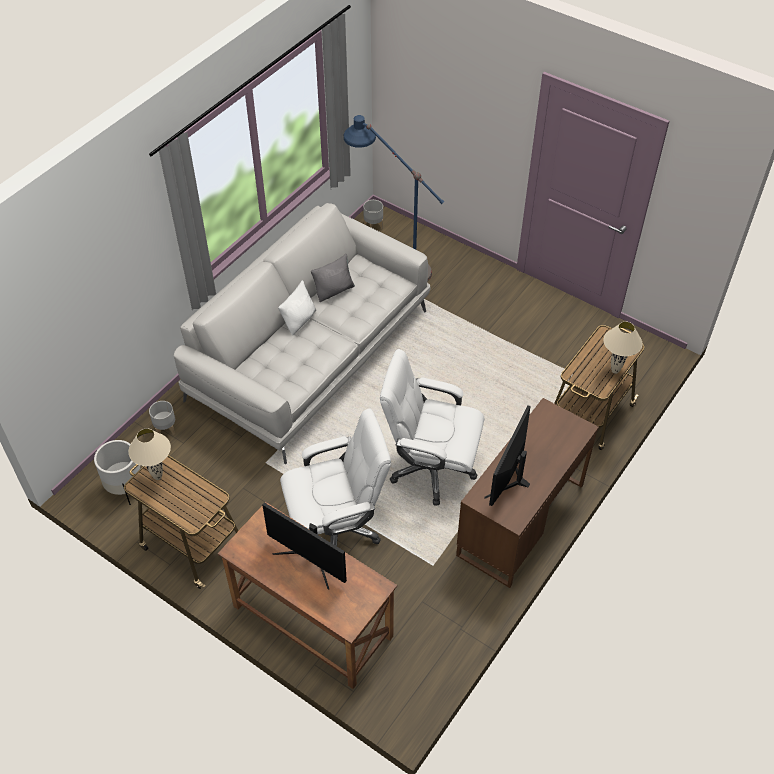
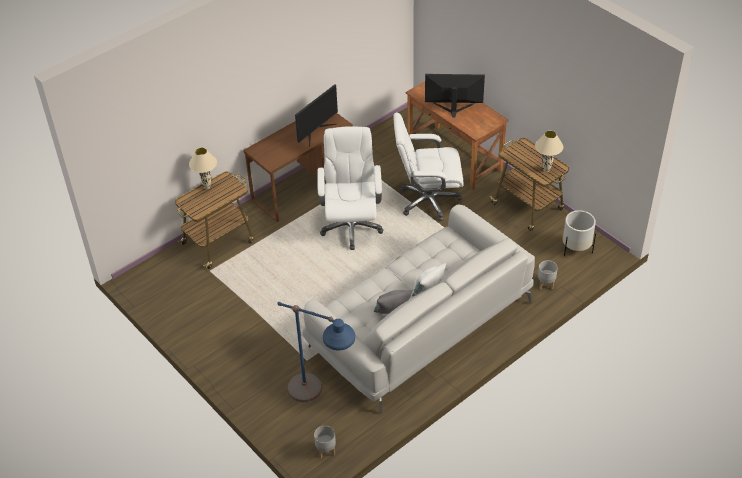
camera: 165 degrees left, 5 degrees down
(309, 560) = (453, 109): monitor -> monitor turned 45 degrees counterclockwise
(431, 468) = (351, 226): white office chair -> white office chair turned 120 degrees counterclockwise

